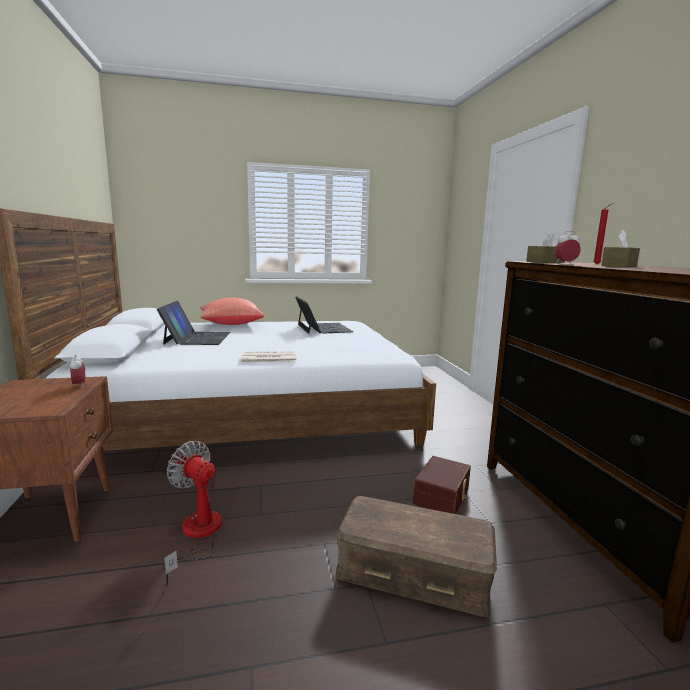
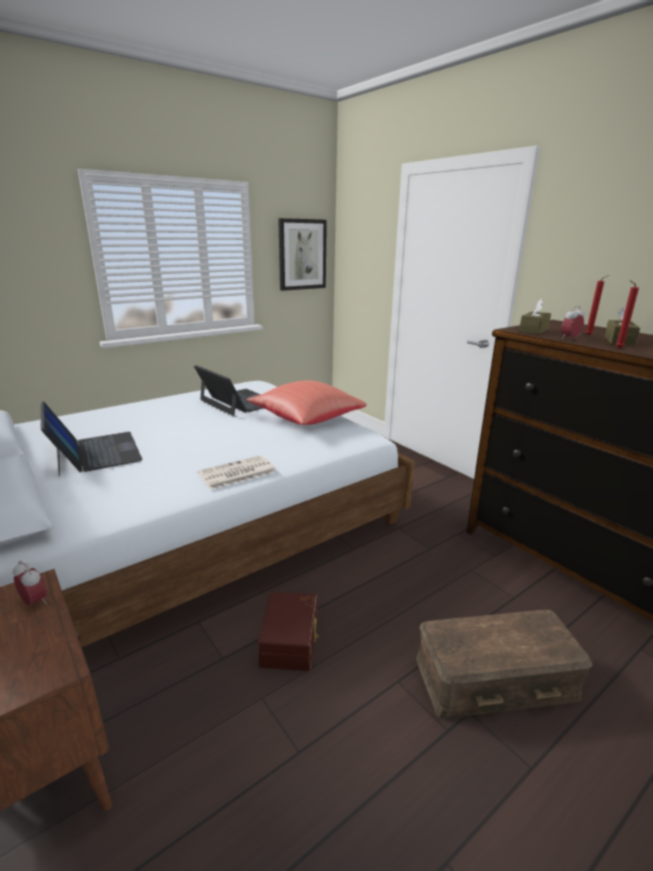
camera: 25 degrees left, 10 degrees up
(197, 535) = (259, 729): fan -> none
(231, 324) = (109, 414): red pillow -> red pillow (305, 419)
(414, 226) = (302, 254): none -> picture
(443, 496) = (456, 580): brown storage box -> brown storage box (291, 641)
(599, 266) = (617, 348): none -> red candle

